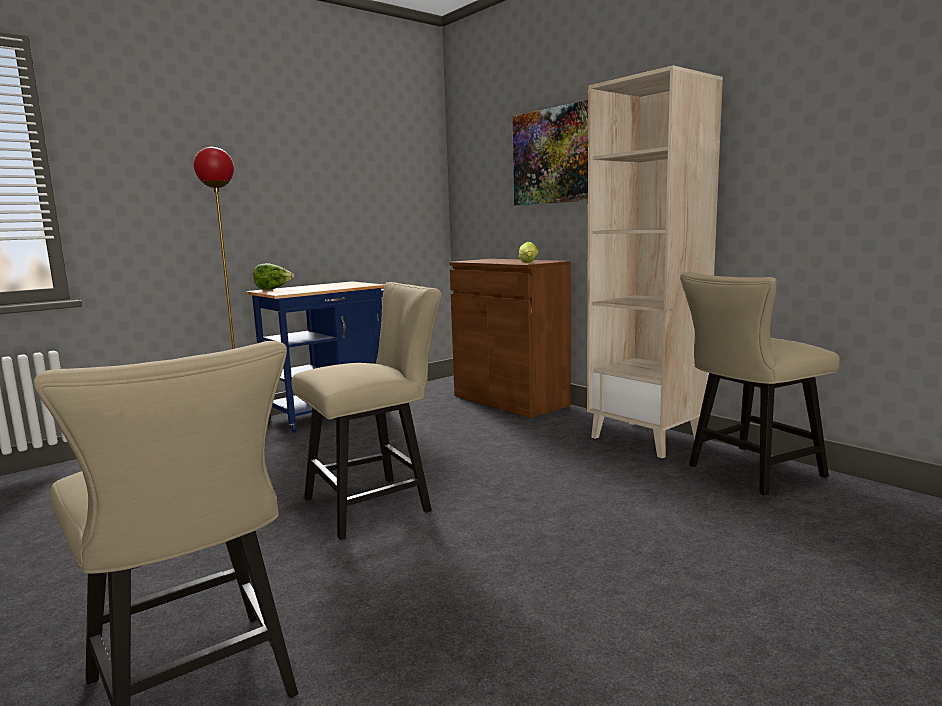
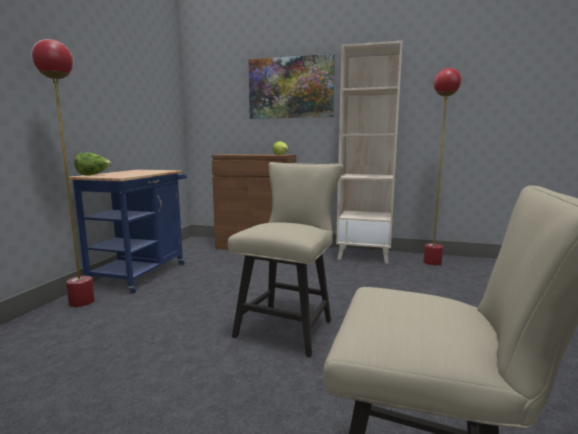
camera: 35 degrees left, 0 degrees up
(748, 472) = (432, 263): beige chair -> red floor lamp

